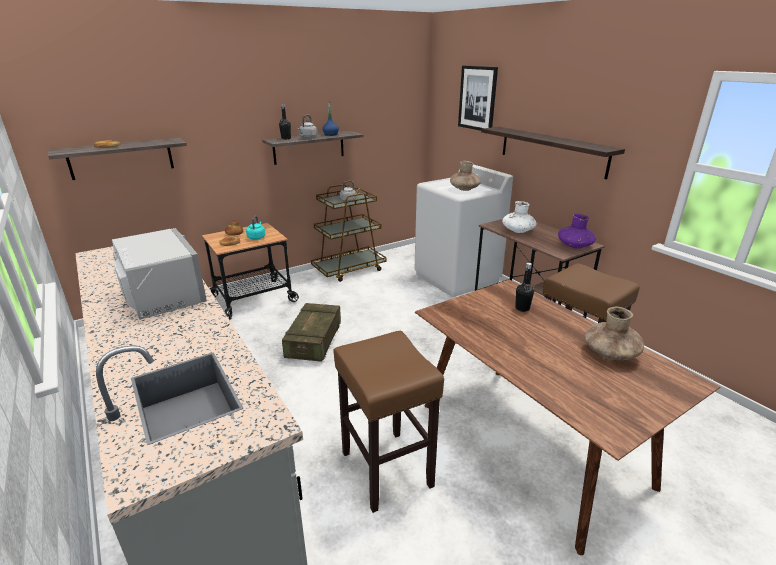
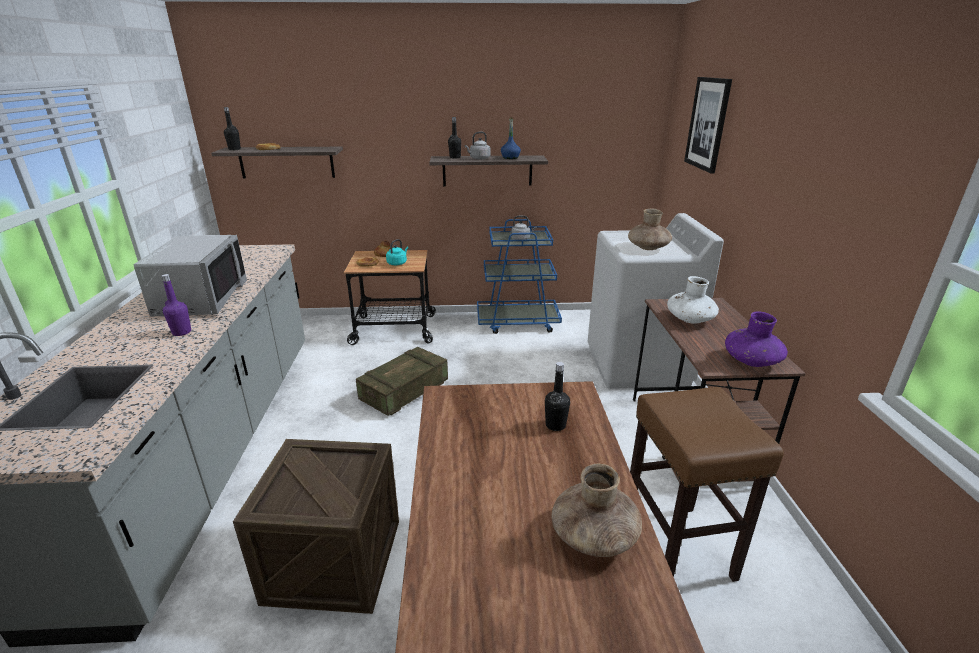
camera: 30 degrees right, 0 degrees up
(69, 150) = (234, 149): none -> black bottle
(193, 323) = (182, 332): none -> purple bottle
(349, 269) = (518, 322): brown cart -> blue cart
(385, 468) = (334, 560): brown stool -> crate
(552, 151) = (769, 210): shelf -> none

